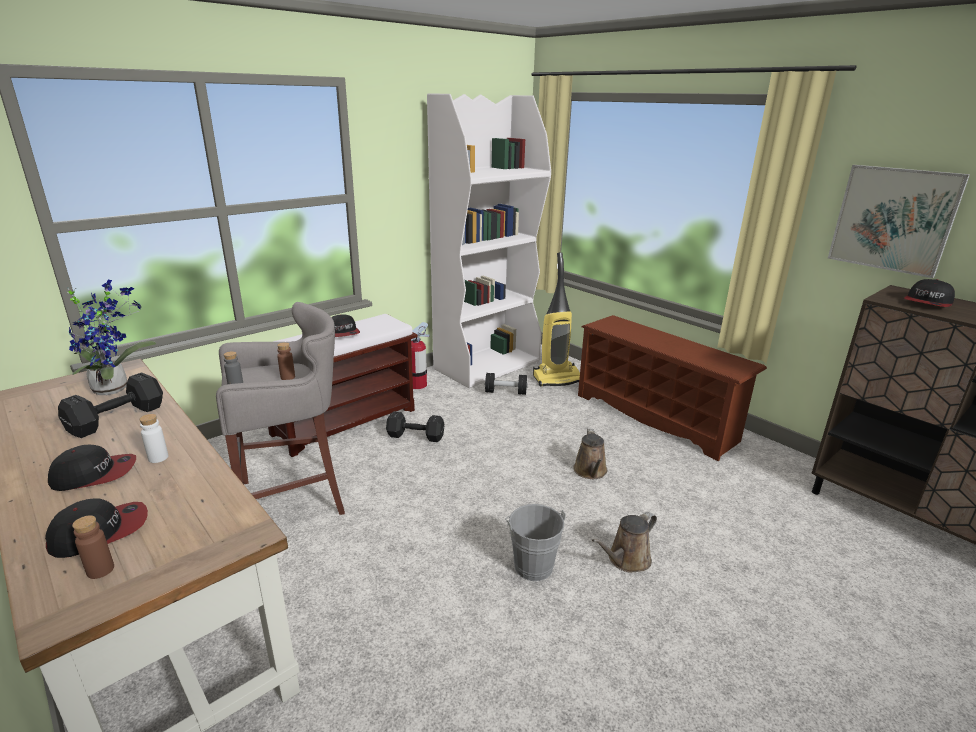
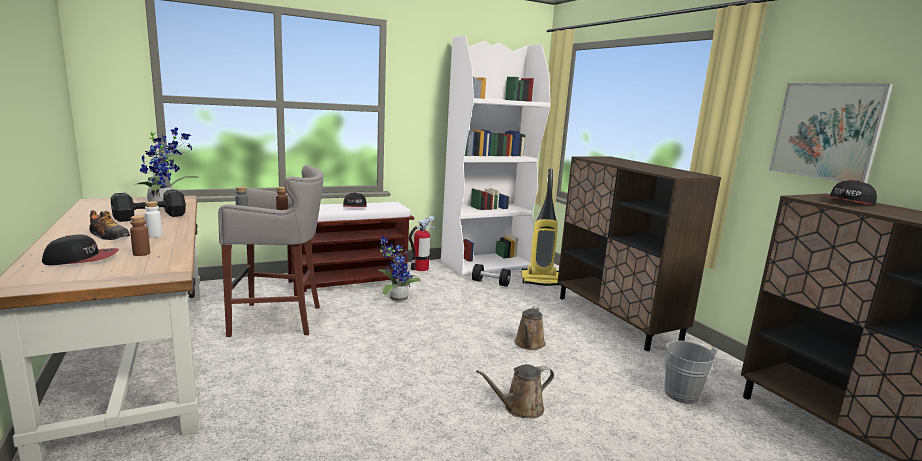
camera: 15 degrees right, 10 degrees down
(95, 474) = (108, 236): cap -> shoe
(100, 570) = (62, 273): brown bottle -> brown bottle (141, 253)
(414, 436) = (396, 298): black dumbbell -> potted plant
(532, 563) = (434, 393): grey bucket -> grey bucket (679, 392)
(656, 417) = (616, 319): brown shoe rack -> brown cabinet

